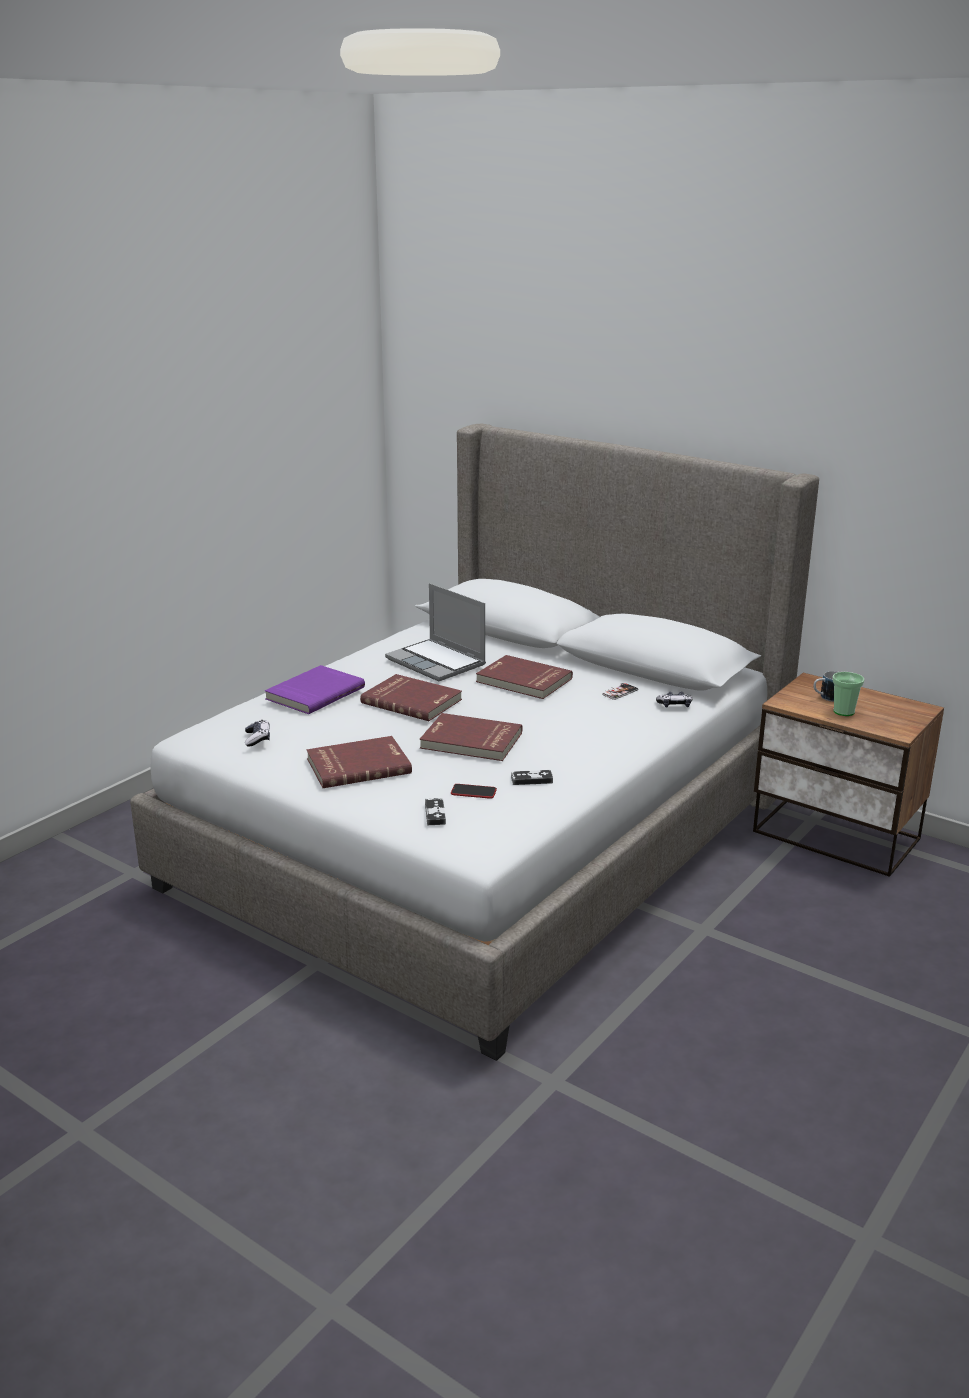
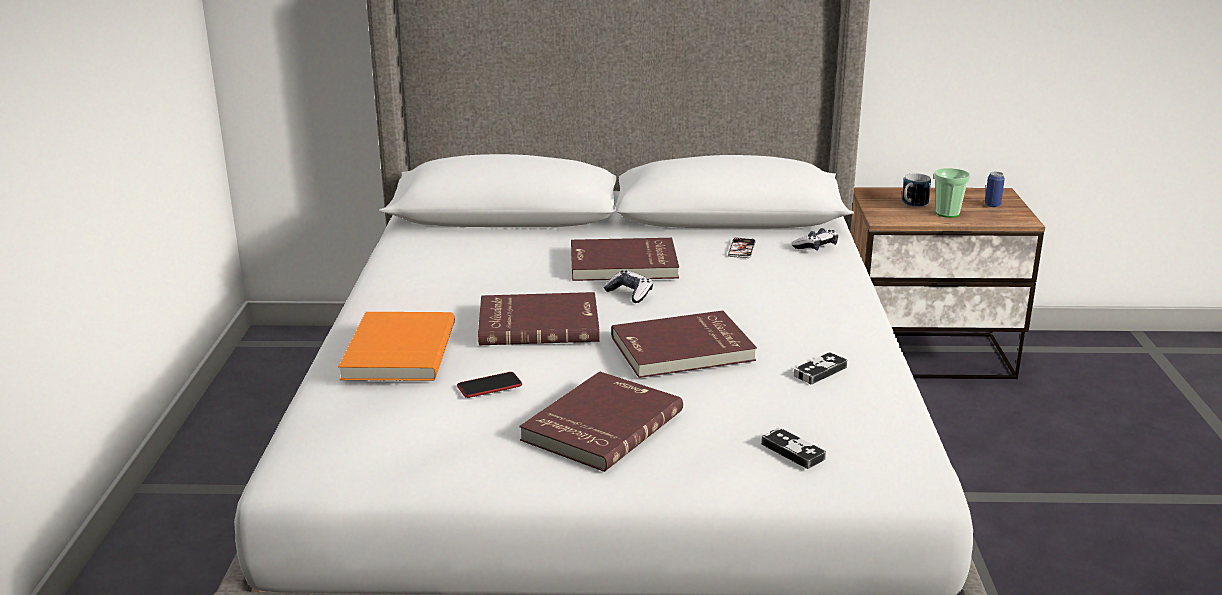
camera: 35 degrees left, 0 degrees up
(257, 738) = (413, 436): game controller -> game controller (629, 294)
(314, 693) = (396, 351): purple book -> orange book
(437, 662) = (491, 271): laptop -> none
(473, 792) = (785, 408): phone -> phone (489, 386)
(896, 715) = (992, 205): none -> can

